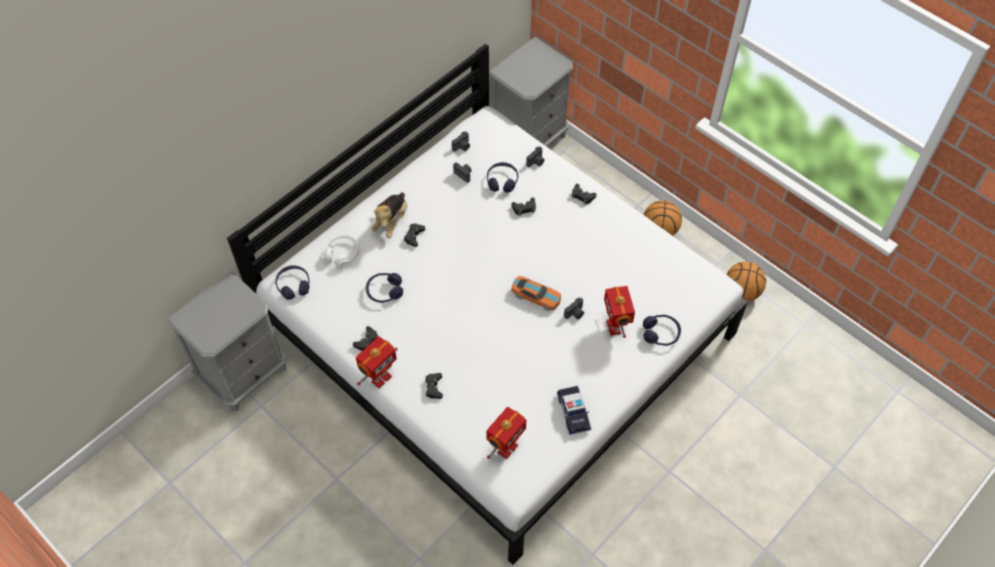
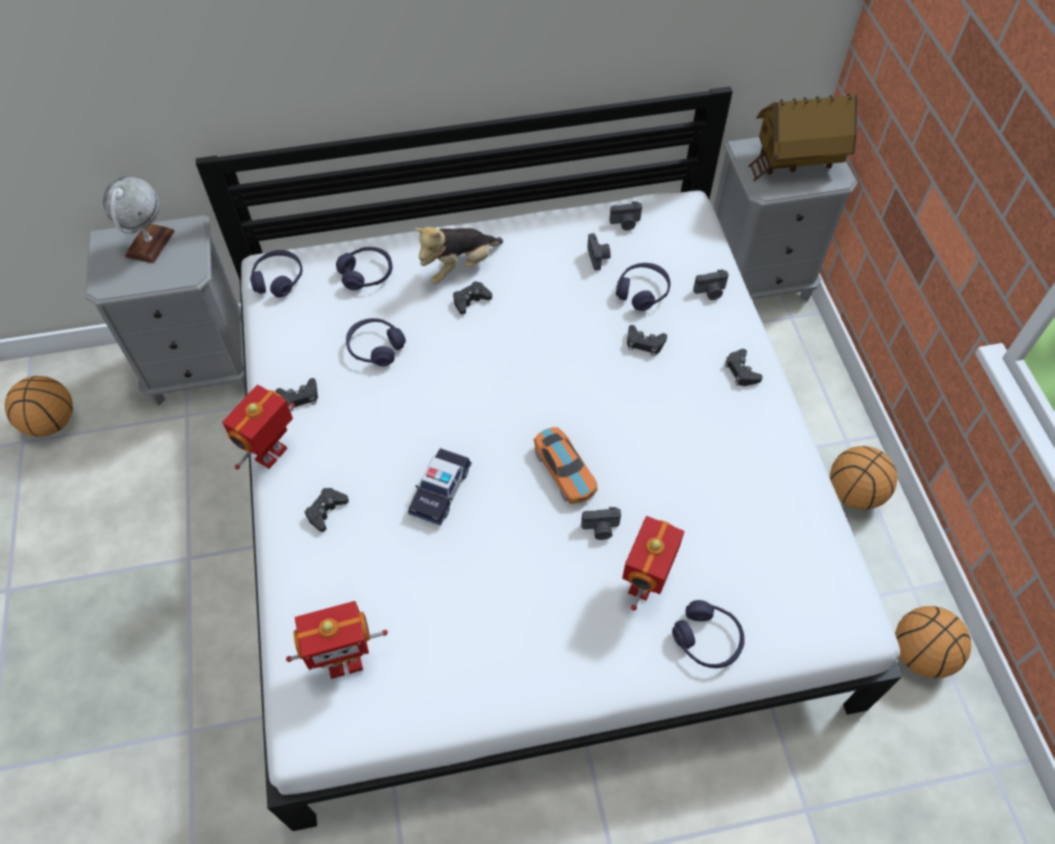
camera: 35 degrees right, 0 degrees up
(177, 461) = (51, 423): none -> basketball
(213, 305) = (150, 244): none -> globe
(342, 254) = (366, 274): white headphones -> purple headphones
(380, 378) = (273, 455): toy robot -> toy robot turned 135 degrees clockwise
(533, 66) = (795, 162): none -> toy house
(573, 412) = (481, 674): toy car -> toy car (440, 490)

